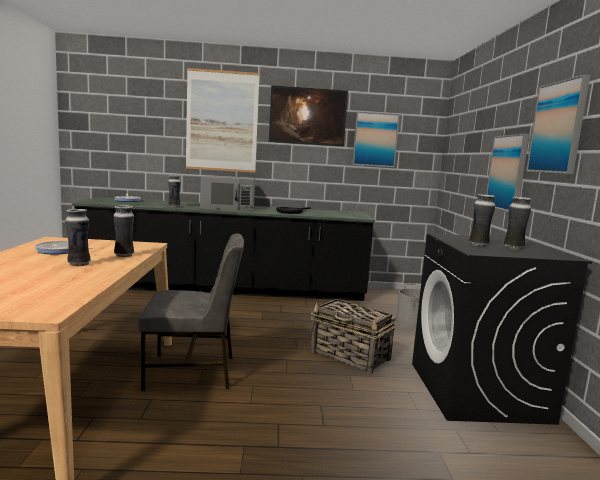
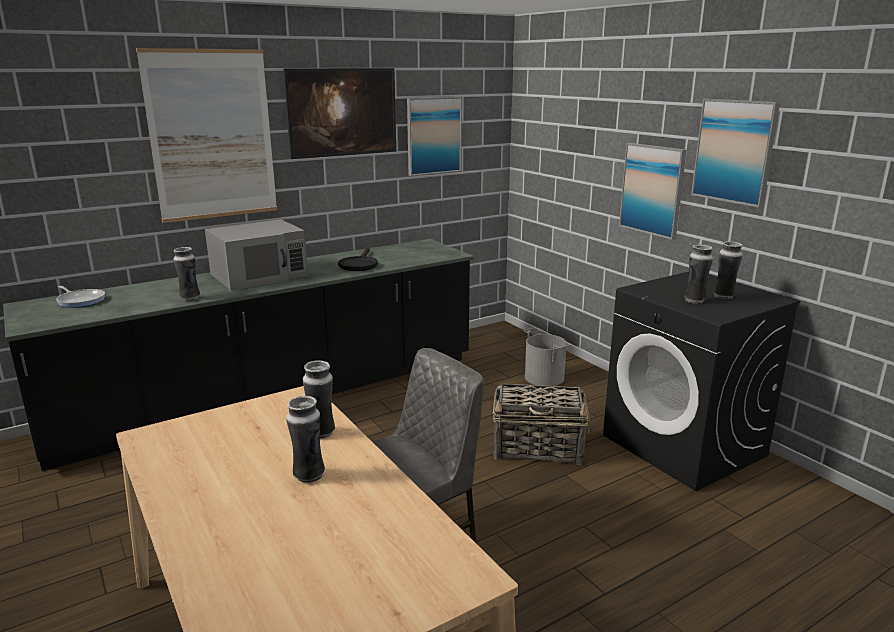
camera: 30 degrees left, 10 degrees up
(60, 251) = (220, 458): frying pan -> none

